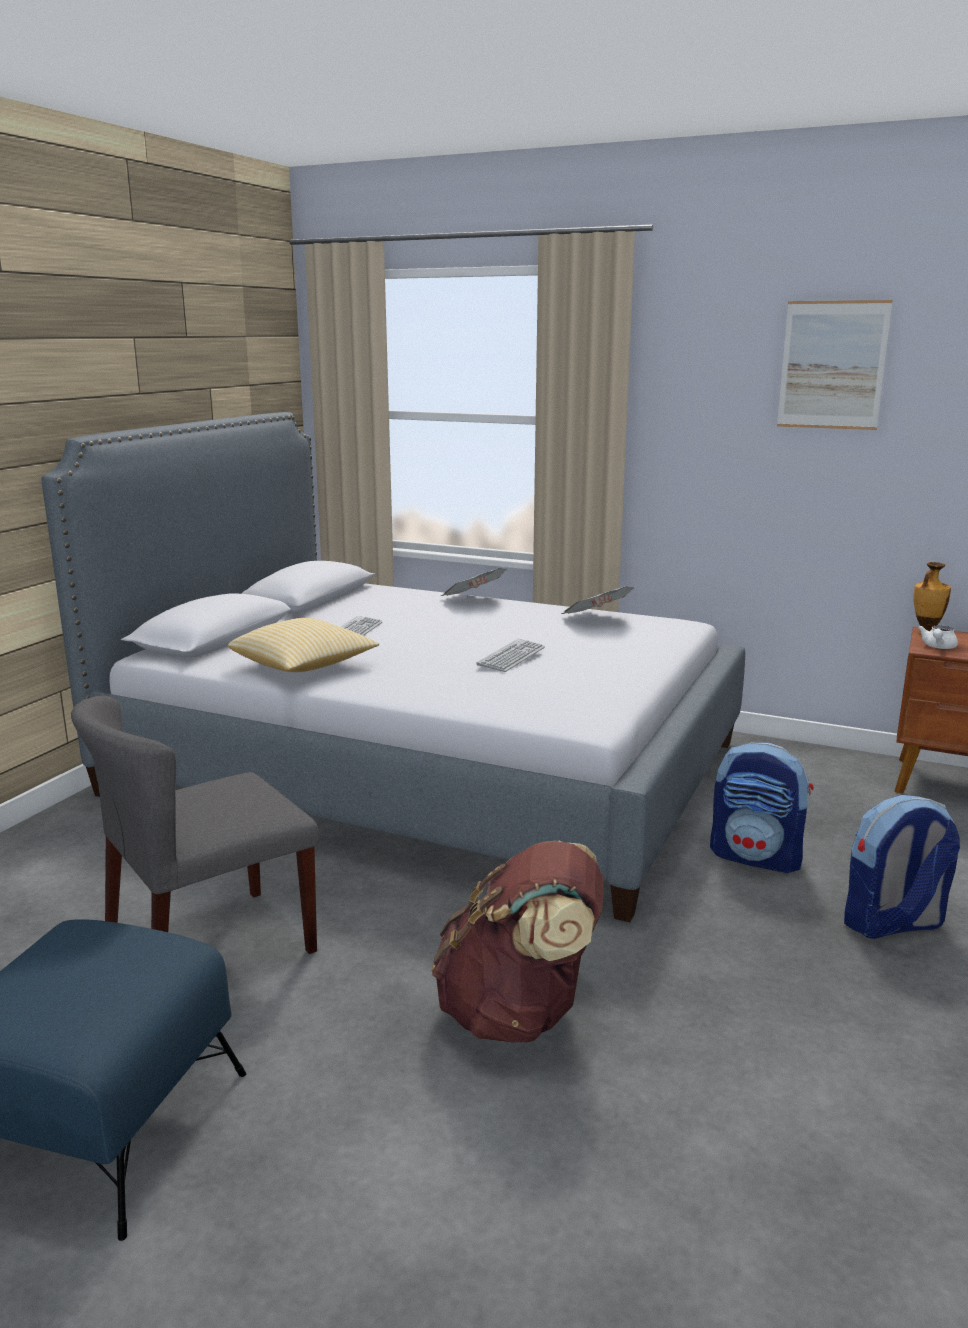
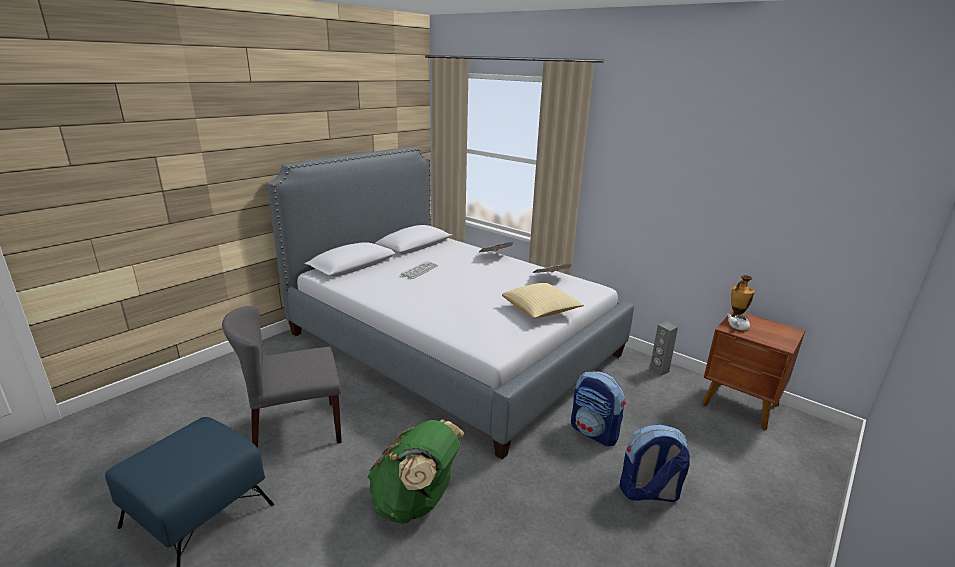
camera: 15 degrees right, 5 degrees up
(304, 666) = (380, 290): pillow -> pillow (540, 311)
(511, 657) = (485, 299): keyboard -> none
(519, 1013) = (416, 502): brown backpack -> green backpack
(802, 756) = (659, 370): none -> grey speaker
(832, 365) = (701, 149): picture -> none

